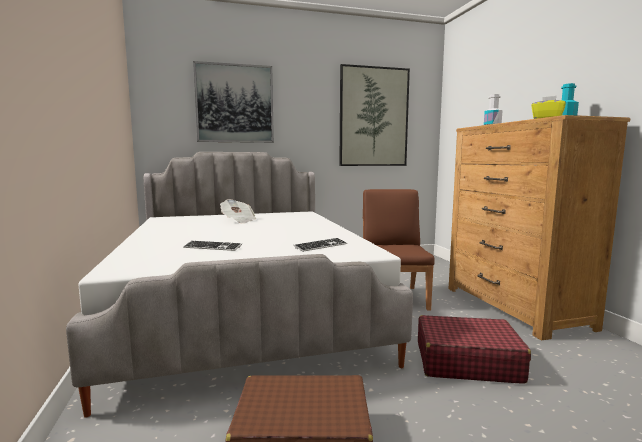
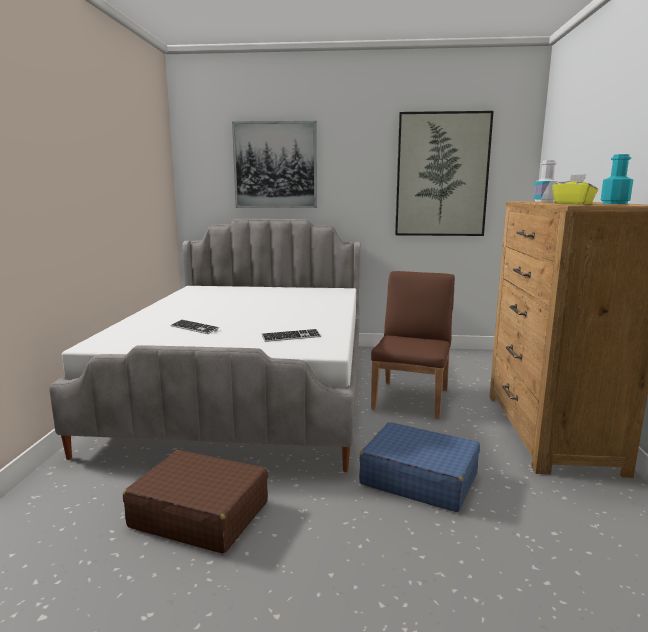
camera: 20 degrees right, 5 degrees up
(238, 221) = (259, 296): newspaper -> none
(466, 361) = (418, 479): red suitcase -> blue suitcase

